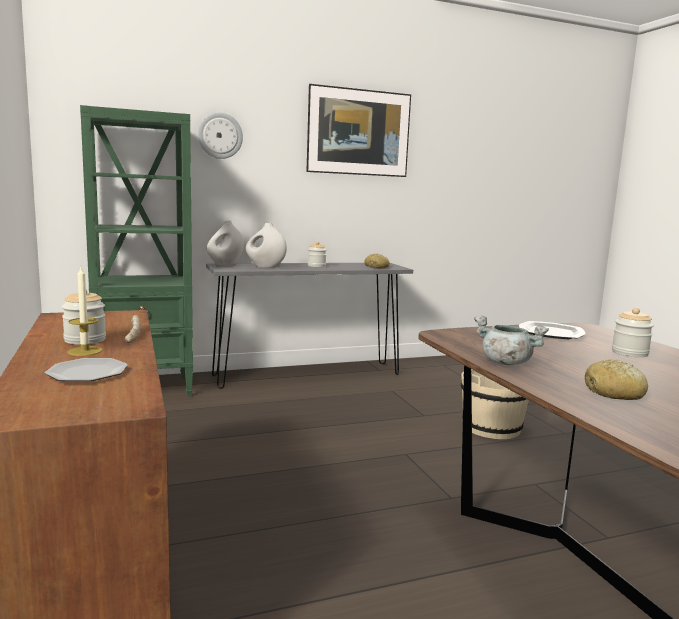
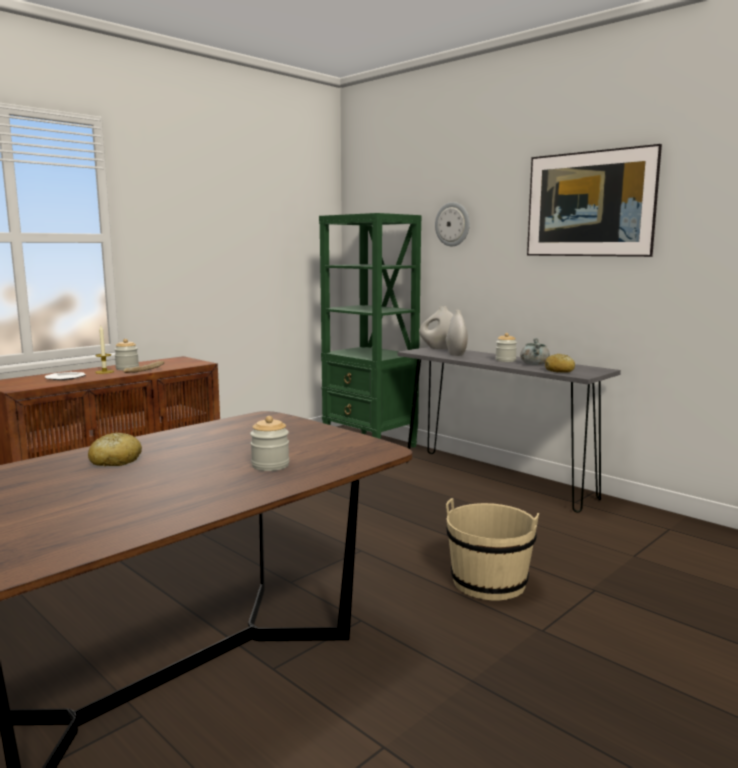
camera: 65 degrees right, 0 degrees up
(505, 362) = (183, 434): grey cooking pot -> grey cooking pot (534, 364)
(550, 333) = (325, 440): plate -> none

